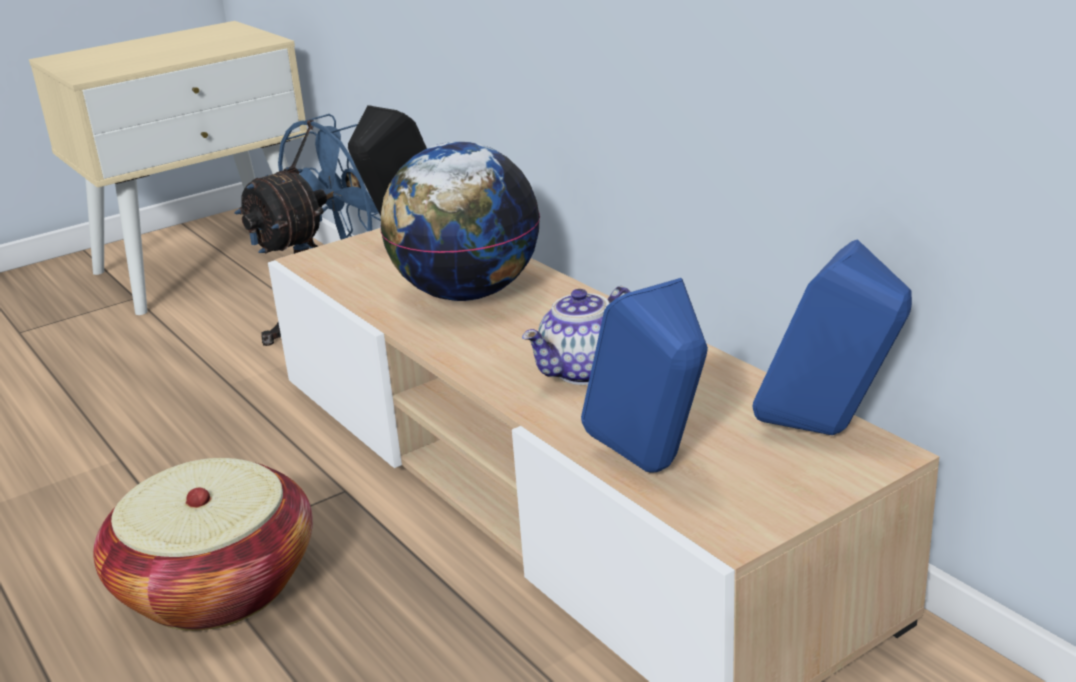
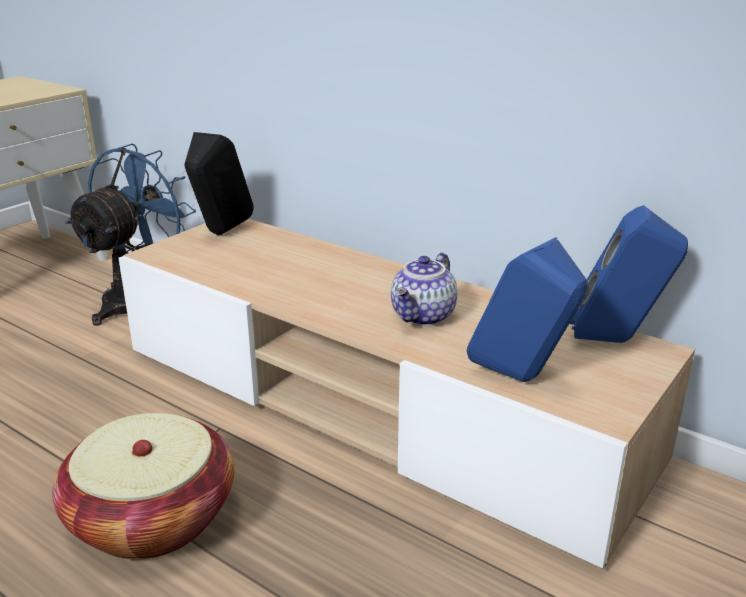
camera: 20 degrees left, 0 degrees up
(466, 293) = (296, 269): globe -> none

